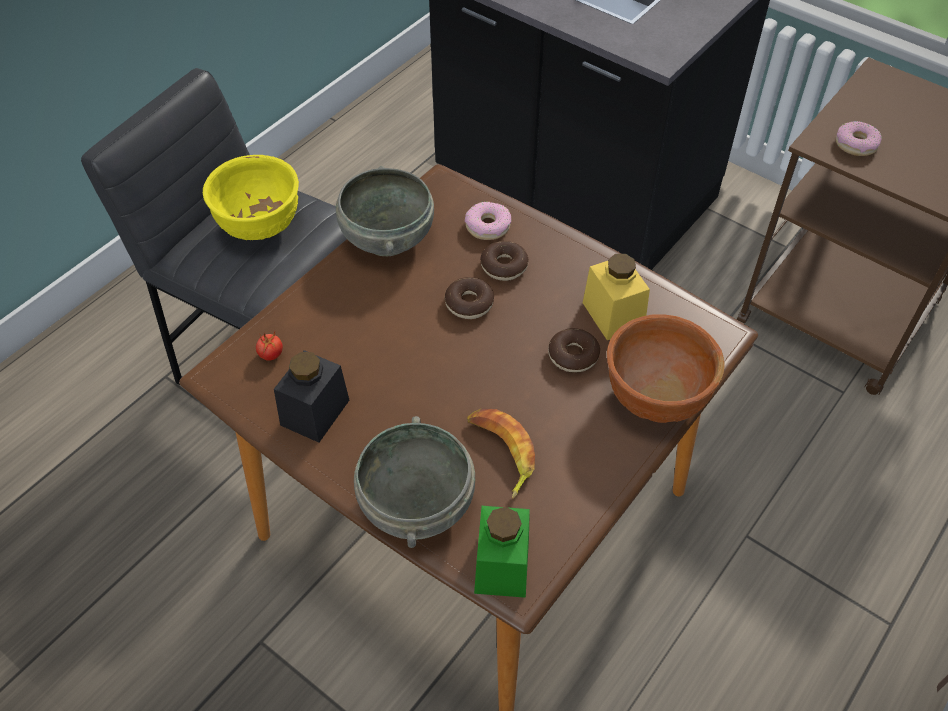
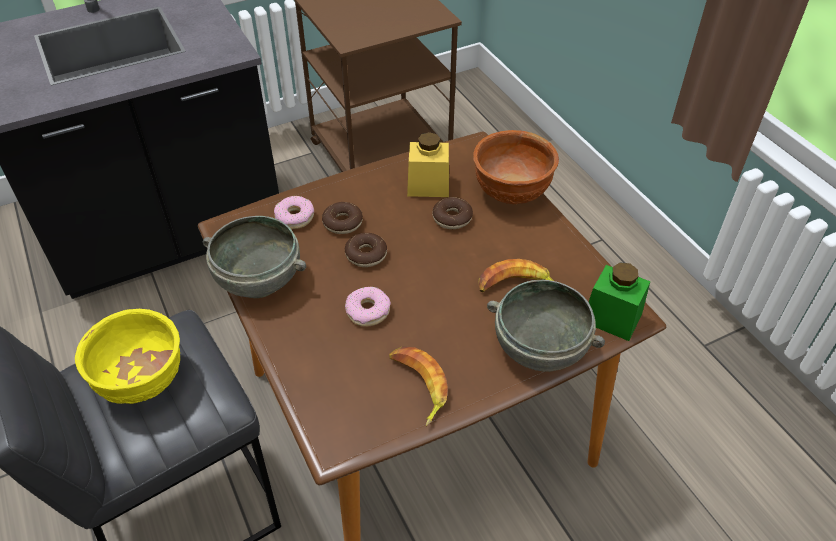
camera: 65 degrees left, 5 degrees down
(271, 355) = (336, 399): tomato -> none
(315, 412) = (418, 386): black jar -> banana
(856, 144) = (362, 29): donut -> donut (368, 311)

